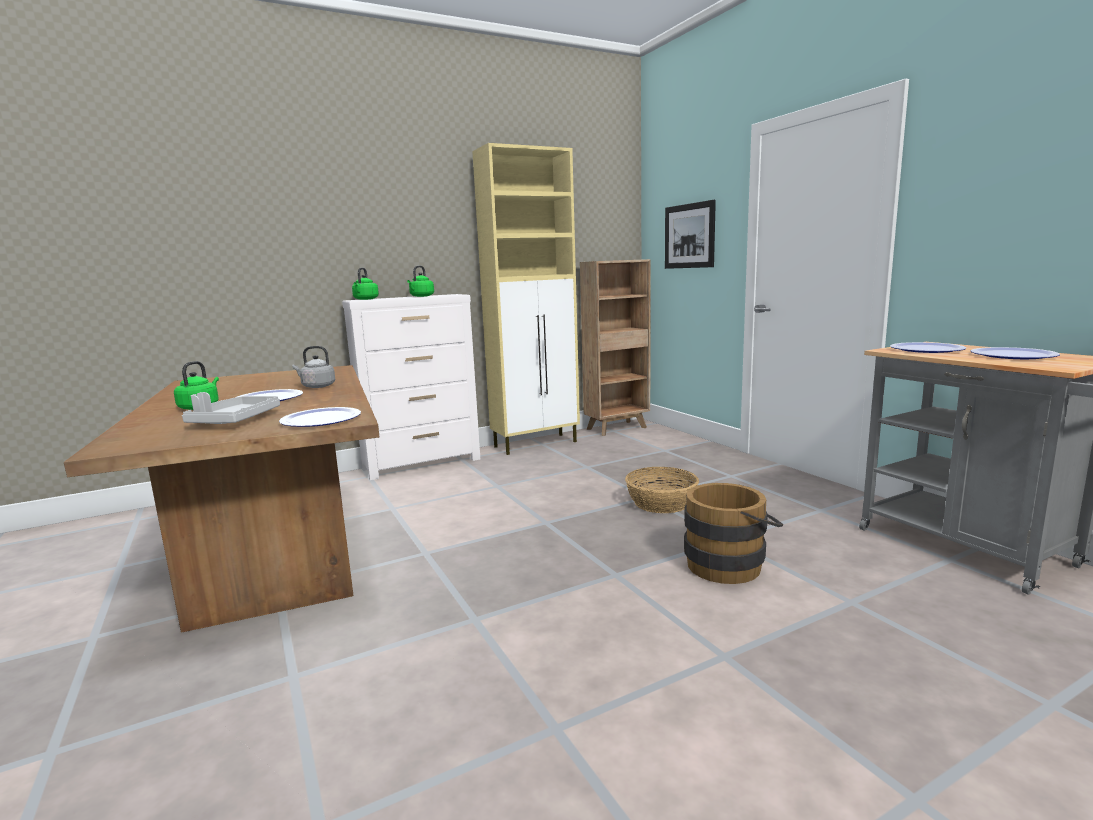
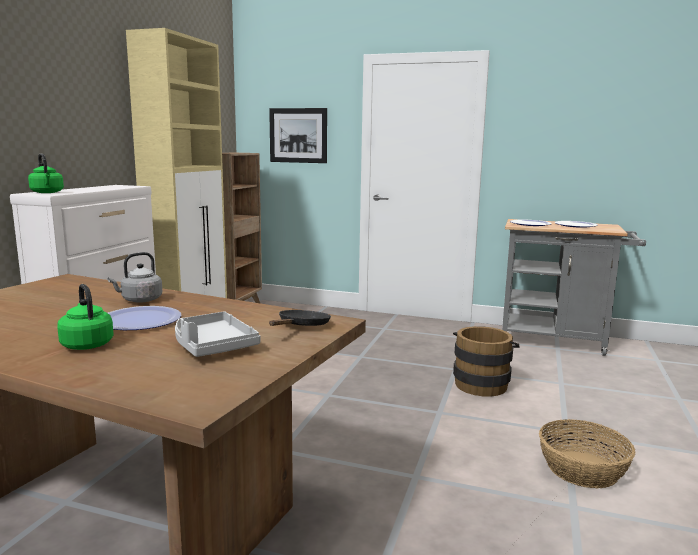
camera: 45 degrees left, 0 degrees up
(321, 419) = (301, 326): plate -> black frying pan
(421, 296) = (102, 188): green kettle -> none
(662, 503) = (377, 357): basket -> basket (583, 469)

